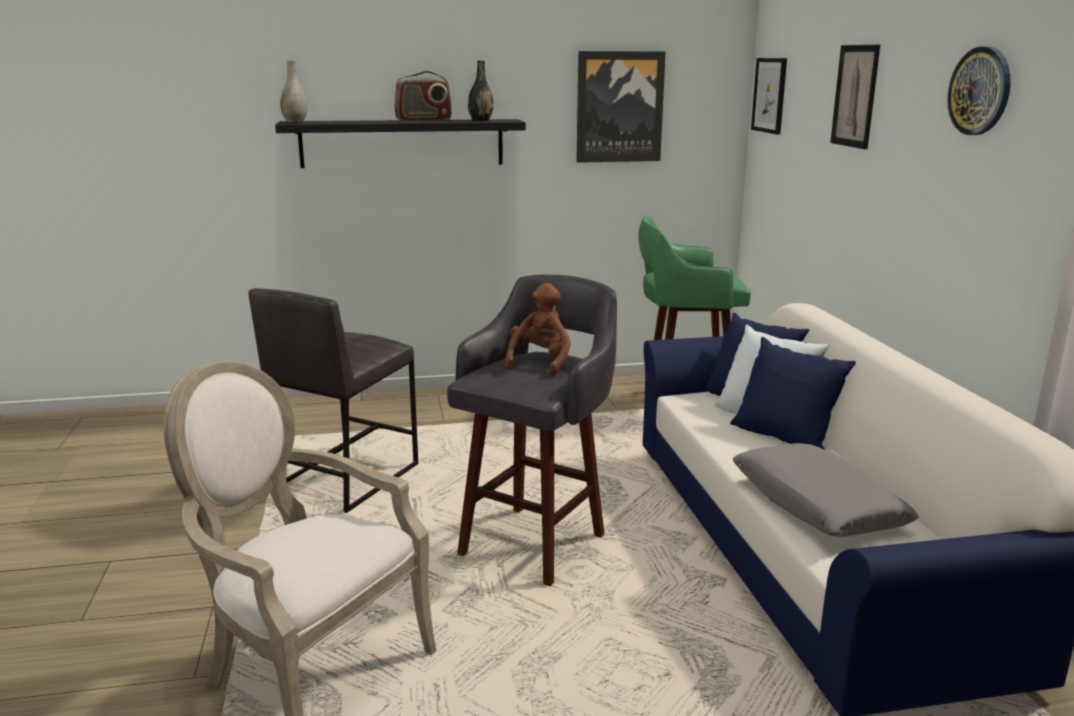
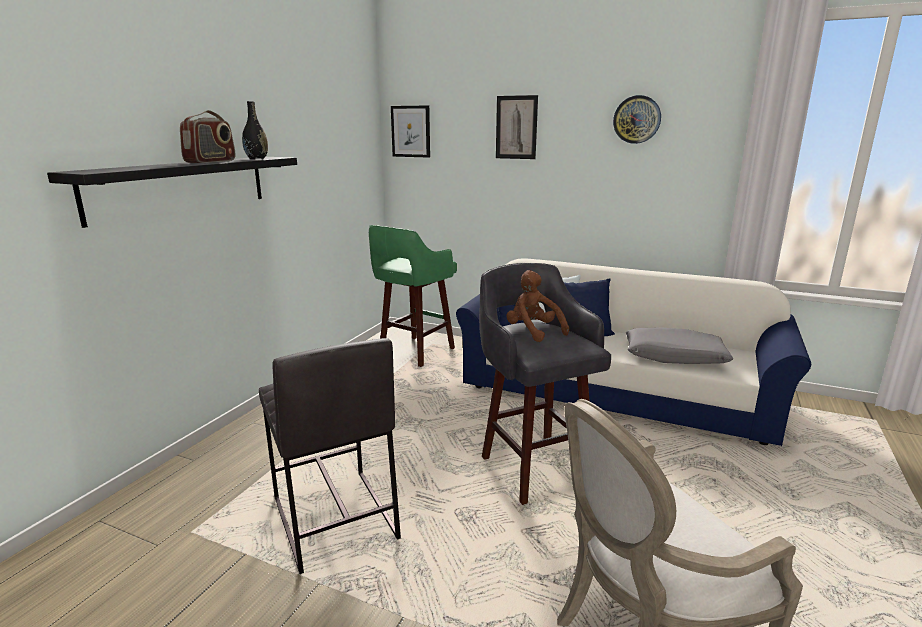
camera: 55 degrees left, 0 degrees up
(295, 122) = (83, 171): grey vase -> none
(619, 107) = (324, 143): picture -> none

